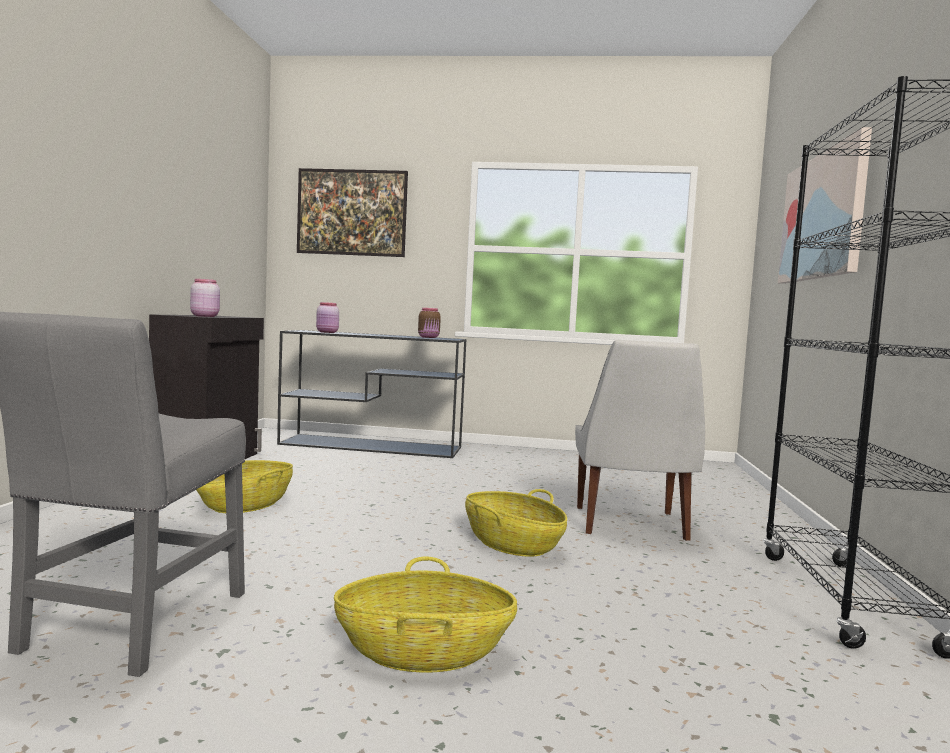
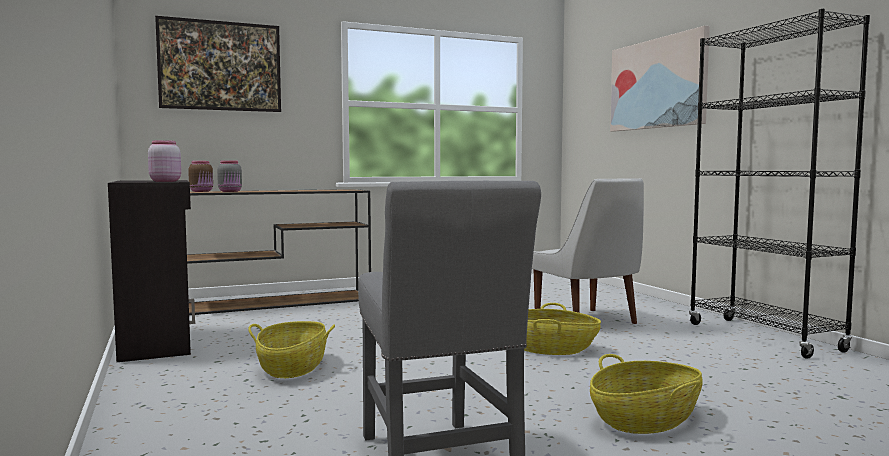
camera: 30 degrees left, 0 degrees up
(327, 332) = (230, 191): pink jar -> grey jar
(373, 446) = (281, 302): blue console table -> brown console table
(429, 337) = (328, 189): brown jar -> brown jar (202, 191)

